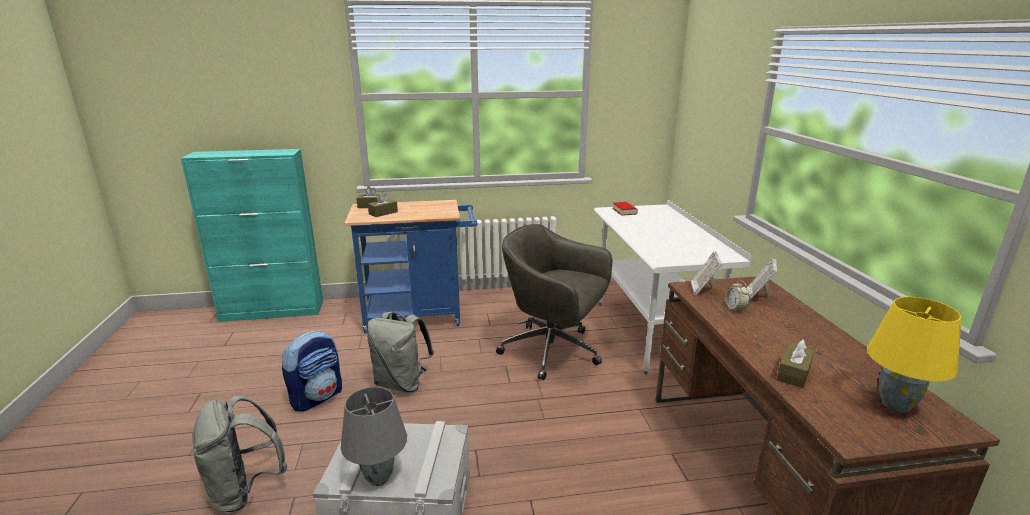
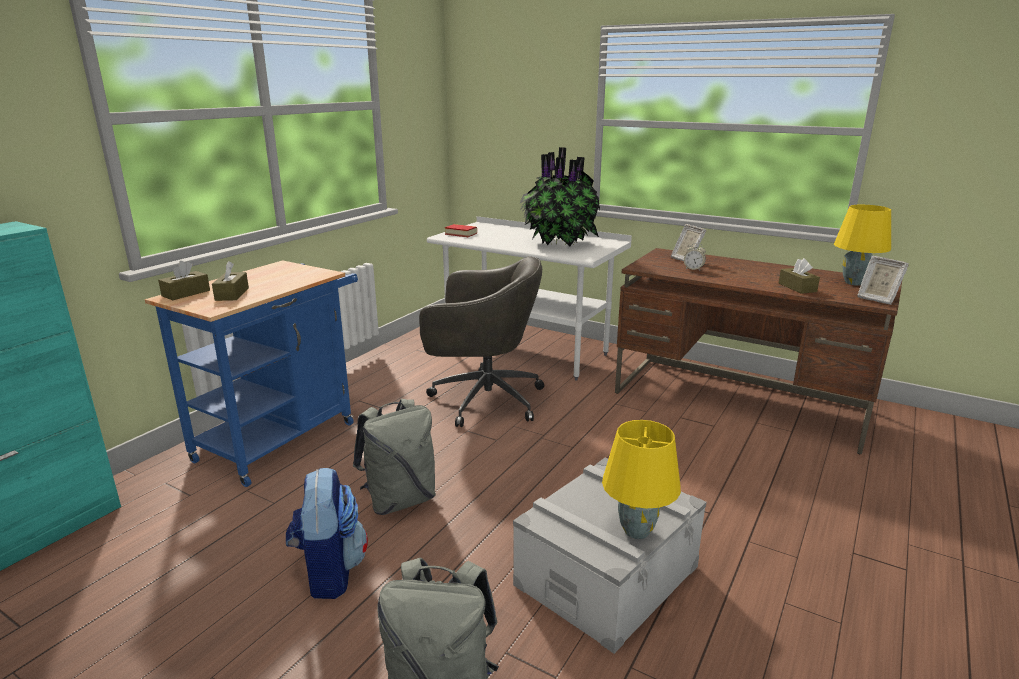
camera: 50 degrees left, 0 degrees up
(378, 478) = (636, 532): grey table lamp -> yellow table lamp
(553, 351) = (483, 399): grey office chair -> grey office chair turned 150 degrees counterclockwise
(675, 242) = (558, 243): none -> potted plant
(703, 290) = (651, 266): picture frame -> picture frame (876, 299)

